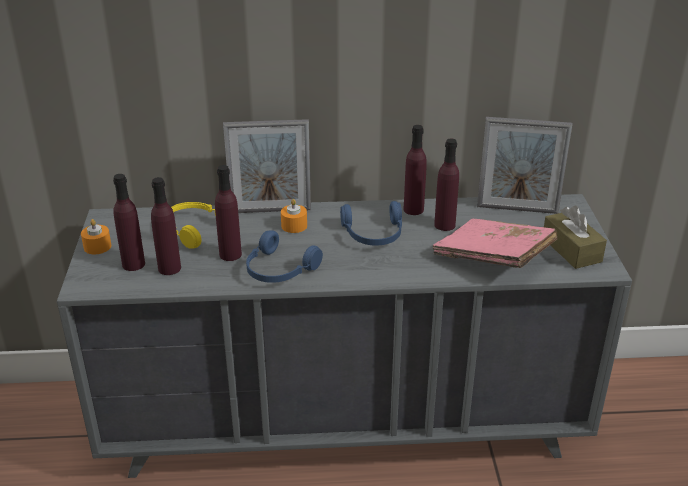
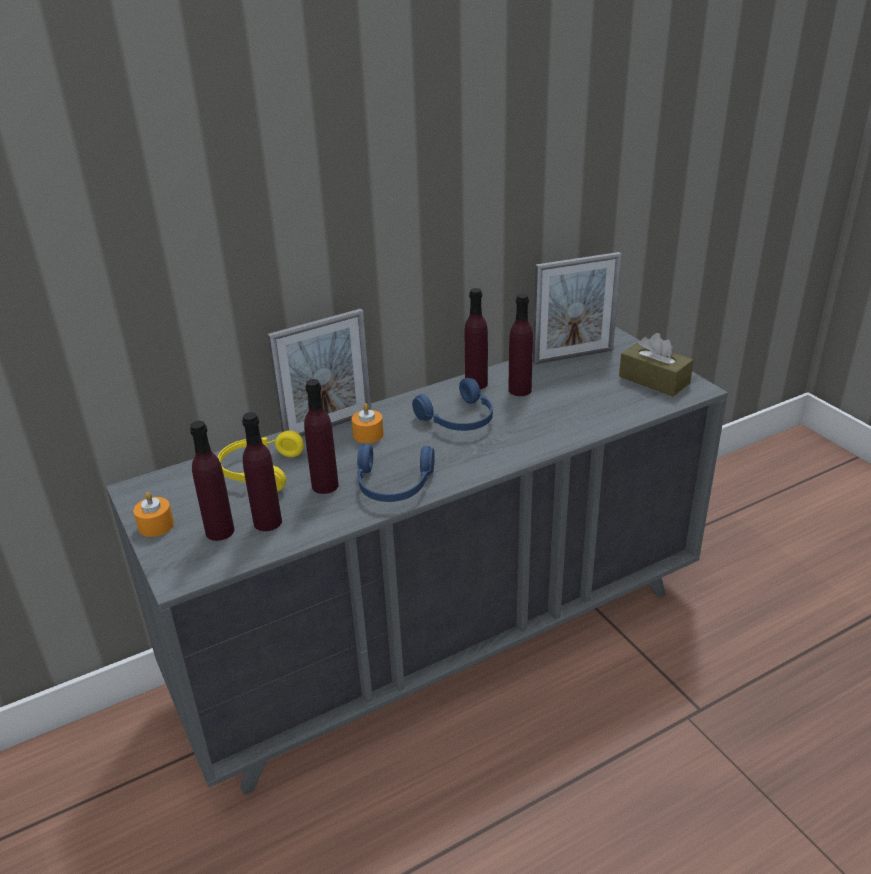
camera: 25 degrees left, 0 degrees up
(493, 258) = (593, 408): pink book -> none

